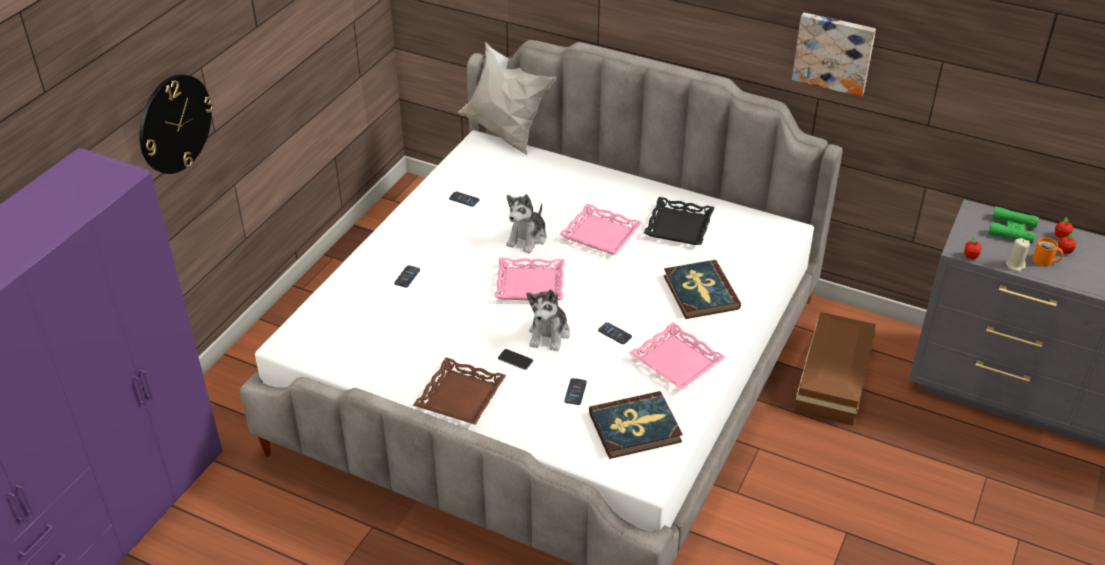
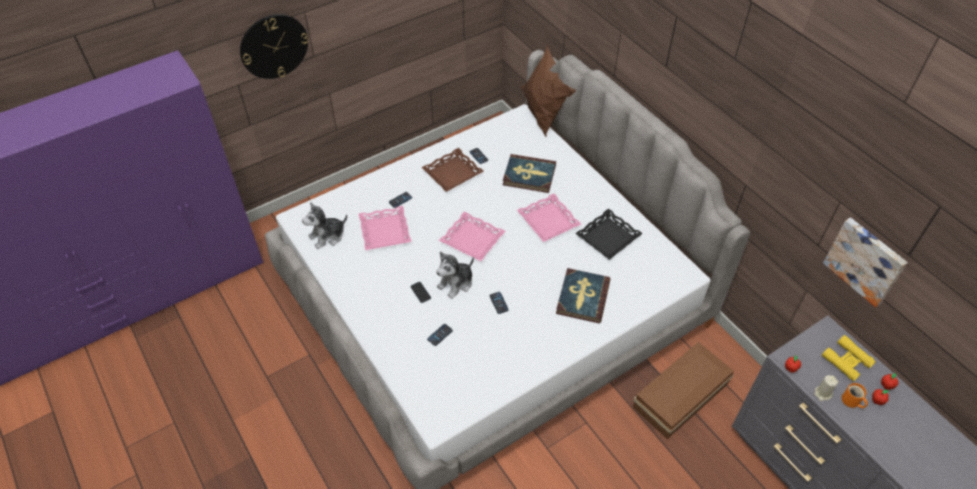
camera: 30 degrees right, 10 degrees up
(461, 397) = (367, 304): brown tray -> brown tray (452, 174)
(505, 134) = (543, 115): white pillow -> brown pillow
(527, 238) = (497, 203): plush toy -> plush toy (327, 236)
(635, 428) = (457, 381): book -> book (529, 175)
(677, 361) = (524, 344): pink tray -> pink tray (385, 231)
(834, 52) = (761, 156): picture -> picture (866, 260)
(1012, 230) = (846, 361): green binoculars -> yellow binoculars

